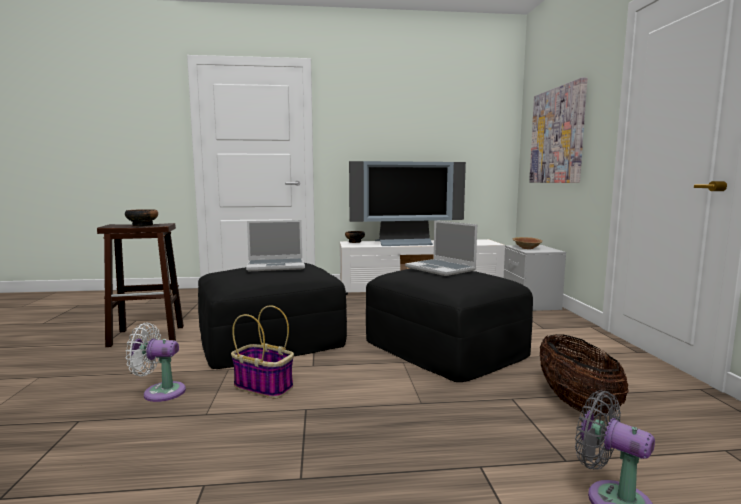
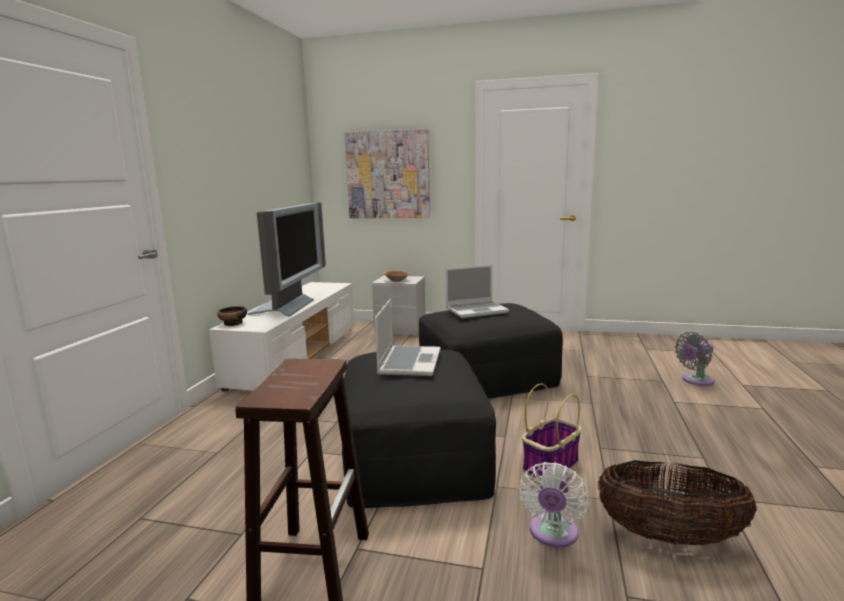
camera: 70 degrees left, 5 degrees up
(142, 225) = (306, 377): bowl -> none
(576, 404) = (596, 362): basket -> basket (668, 536)

